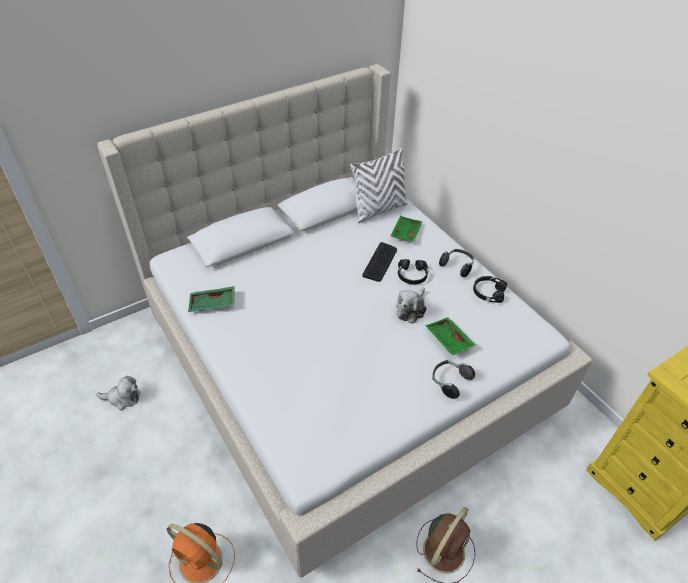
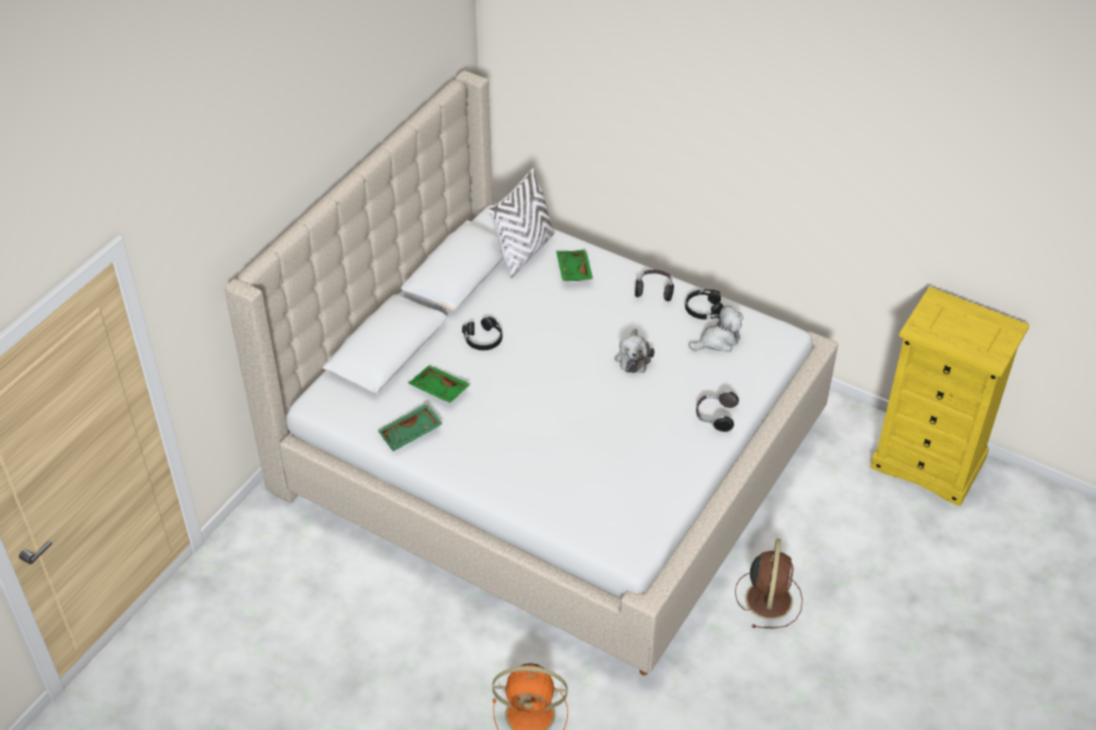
camera: 25 degrees left, 0 degrees up
(122, 398) = (312, 601): plush toy -> plush toy (718, 341)
(380, 262) = (567, 317): keyboard -> none
(412, 275) = (612, 319): black headphones -> black headphones (483, 339)
(448, 340) = (690, 376): green tray -> green tray (438, 390)

